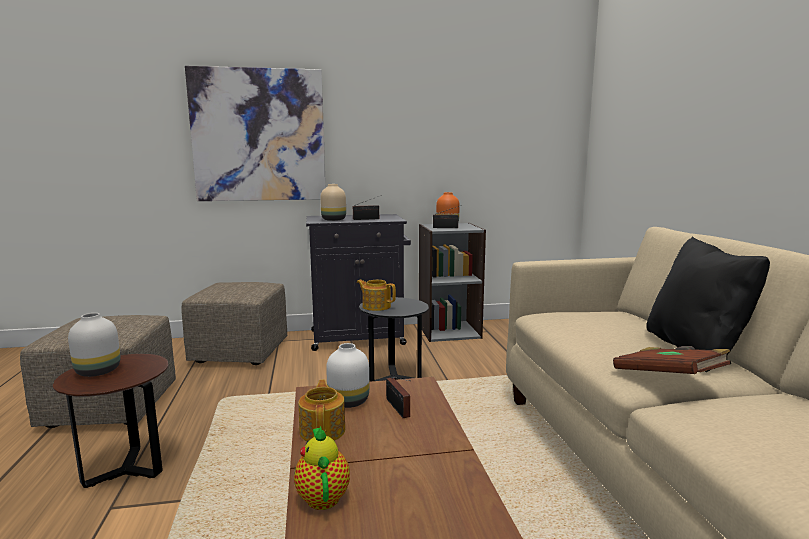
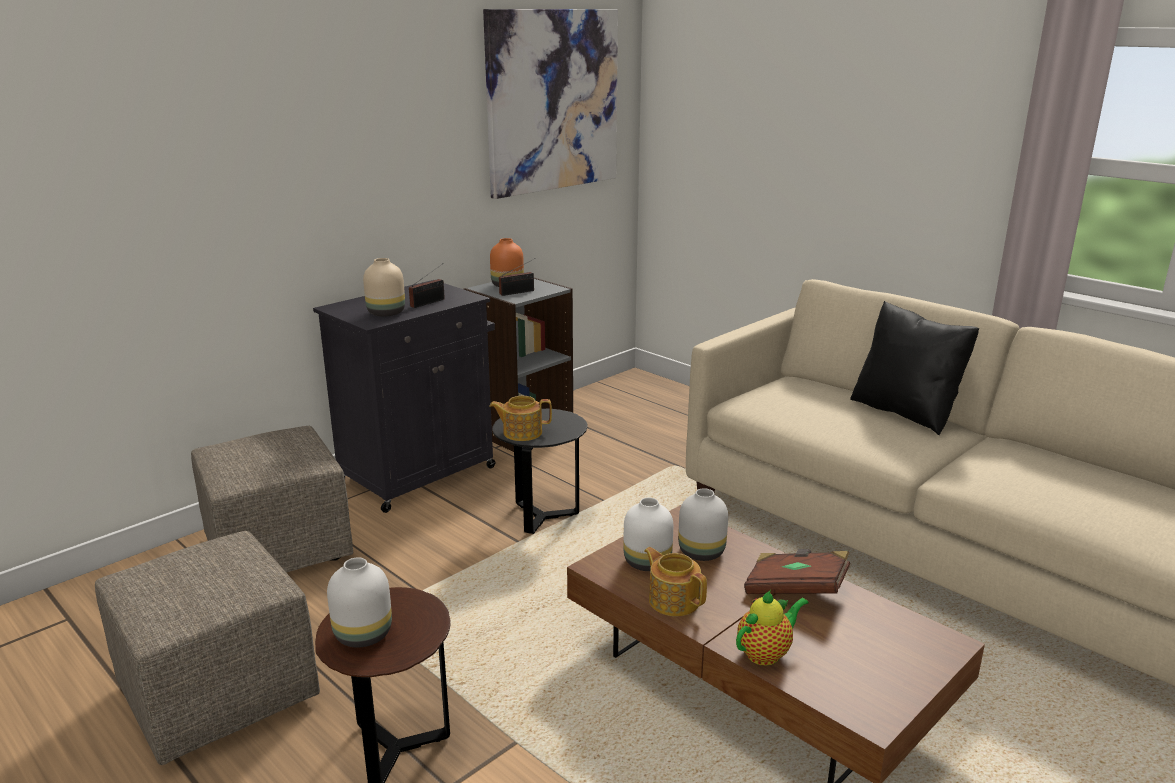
camera: 35 degrees left, 10 degrees up
(259, 135) = (226, 188): picture -> picture (553, 101)
(322, 495) = (766, 653): teapot -> teapot turned 105 degrees clockwise
(398, 409) = (702, 552): radio -> white vase
(668, 378) = (923, 449): brown book -> brown book (795, 589)

